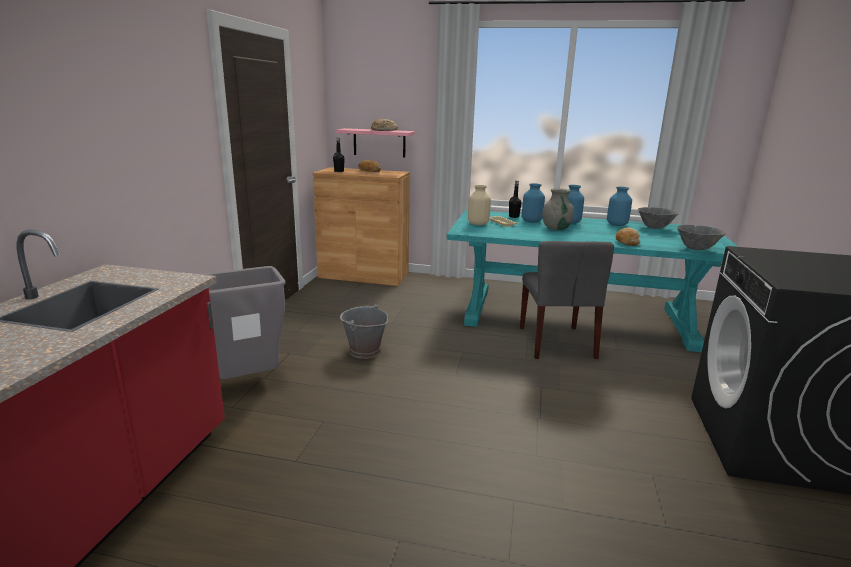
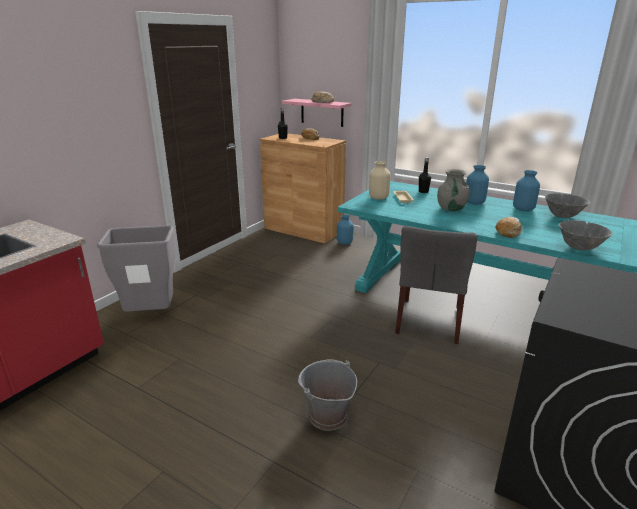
camera: 20 degrees right, 5 degrees up
(364, 351) = (253, 302): grey bucket -> grey bucket (327, 416)
(531, 221) = (435, 198): blue vase -> blue vase (344, 243)

